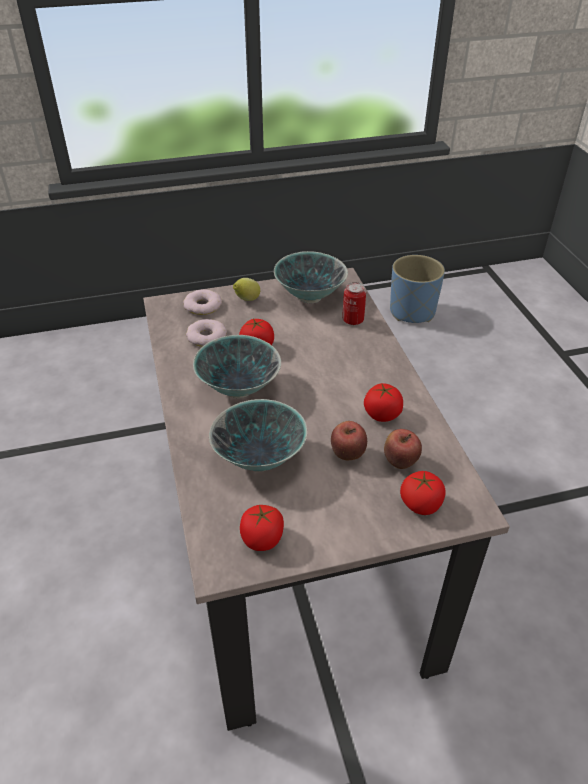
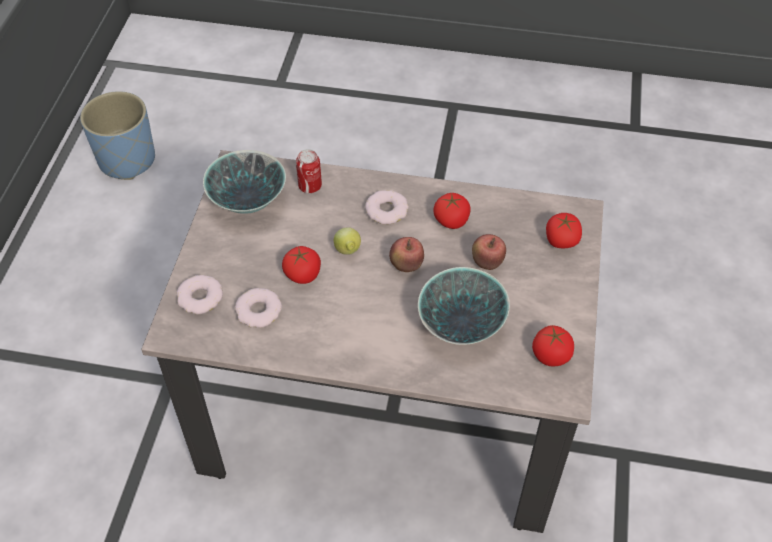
camera: 65 degrees left, 10 degrees up
(238, 389) = (358, 311): bowl -> none
(246, 300) = (217, 256): lemon -> lemon (348, 252)
(361, 370) = (386, 210): none -> donut
(400, 462) = (512, 233): apple -> apple (406, 266)

